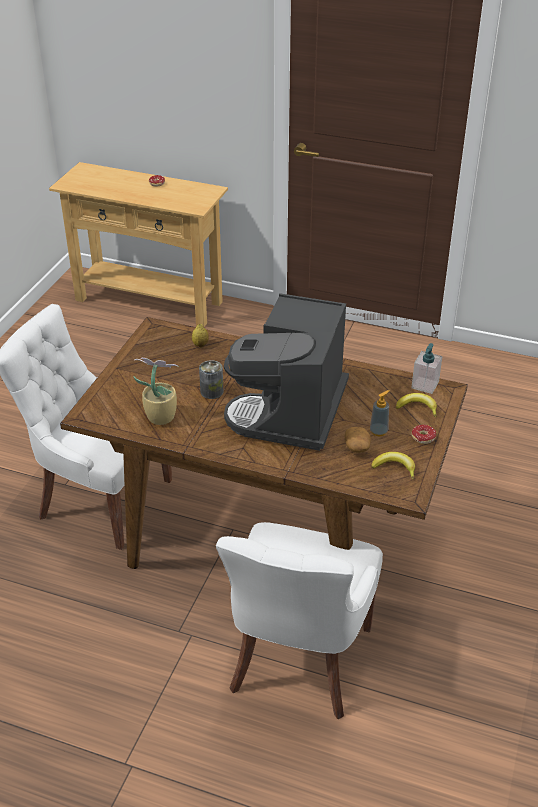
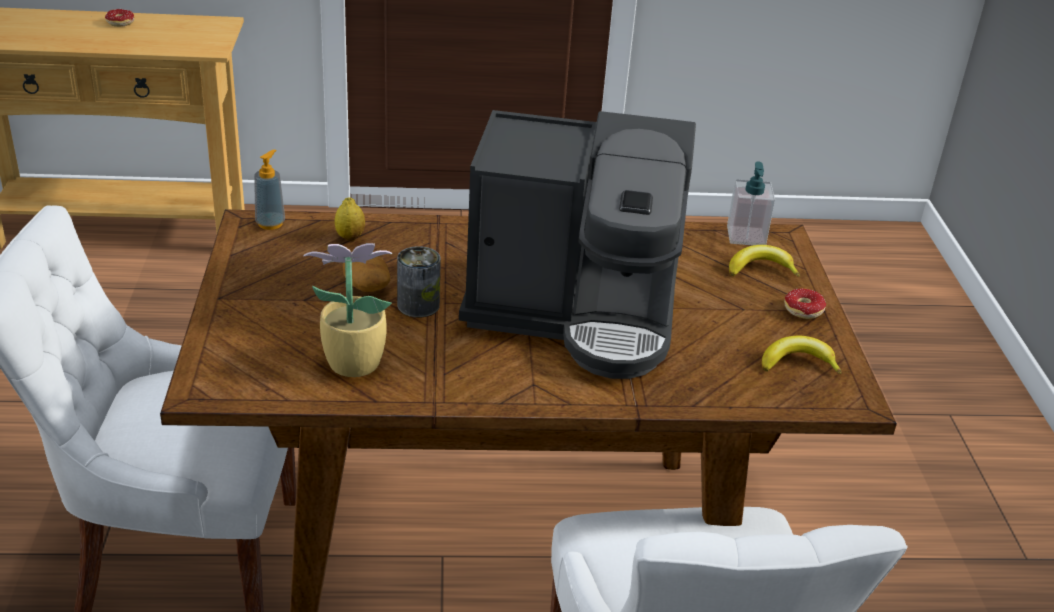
camera: 25 degrees left, 5 degrees down
(292, 412) = (576, 312): coffee machine -> coffee machine turned 75 degrees counterclockwise
(357, 447) = (717, 344): potato -> potato (367, 286)
(378, 431) = (731, 314): soap dispenser -> soap dispenser (270, 223)

